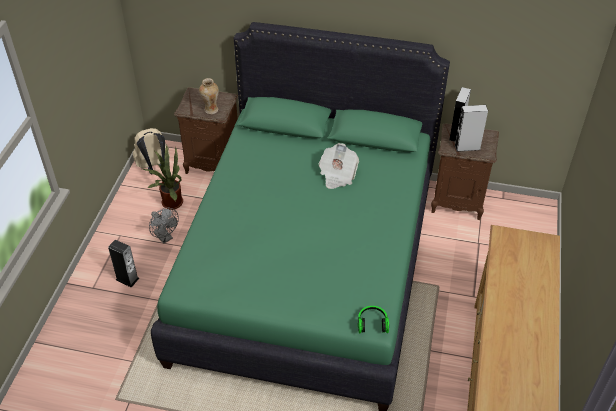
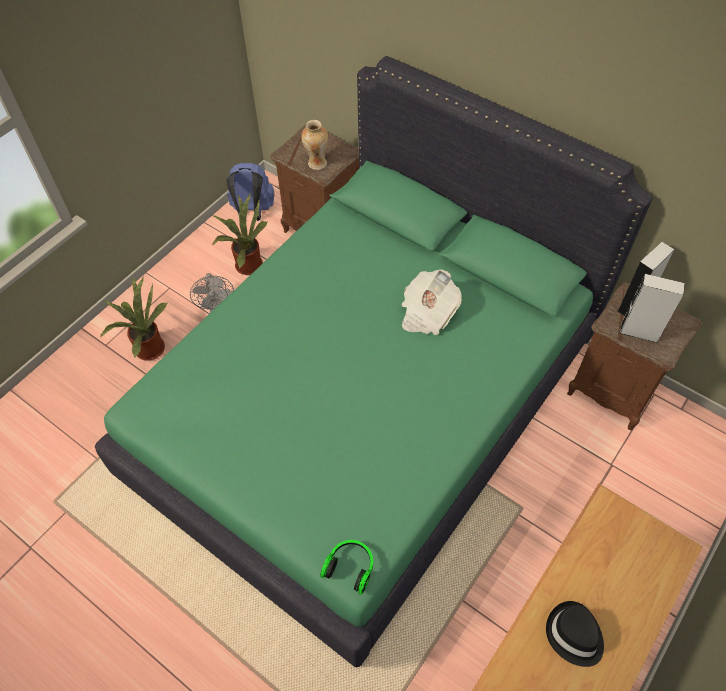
camera: 25 degrees right, 10 degrees up
(127, 279) = (148, 348): speaker -> potted plant
(154, 167) = (252, 212): beige backpack -> blue backpack
(518, 299) = (574, 635): none -> black hat

